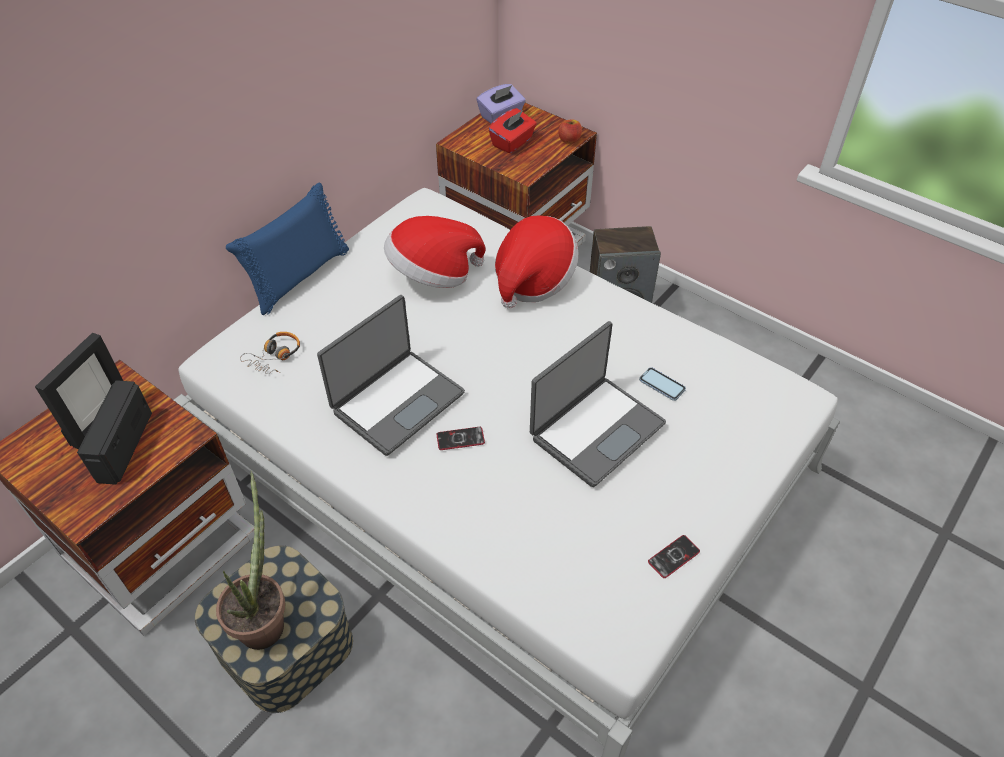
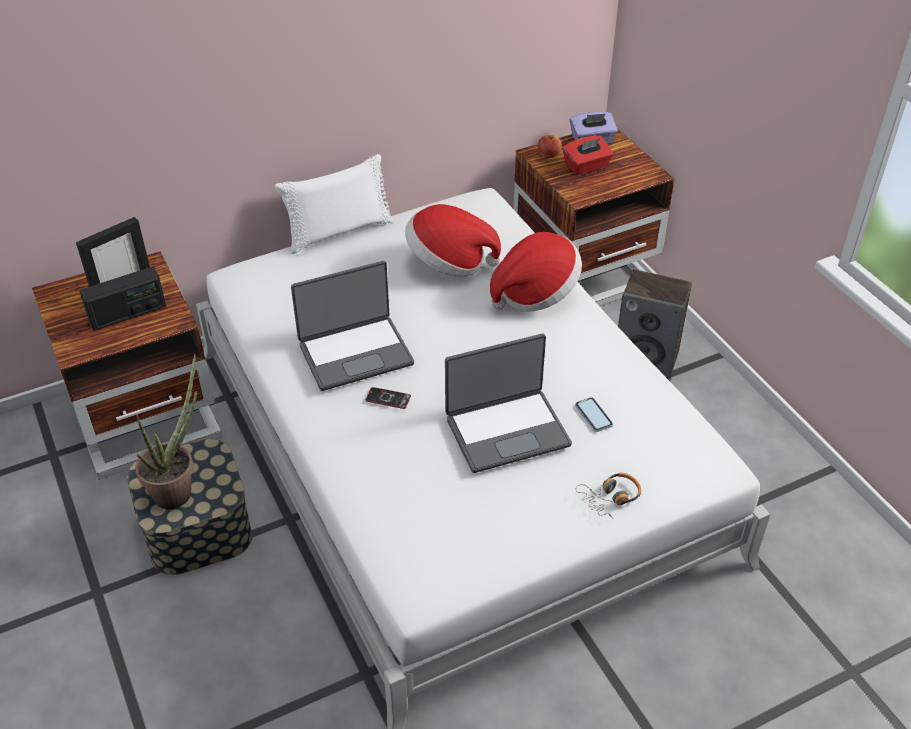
camera: 25 degrees right, 5 degrees down
(123, 446) = (128, 314): radio -> radio turned 150 degrees counterclockwise
(275, 357) = (282, 289): headphones -> headphones (610, 498)
(298, 277) = (338, 232): blue pillow -> white pillow
(569, 140) = (642, 178): apple -> apple (549, 154)
(673, 557) = (506, 550): phone -> none

